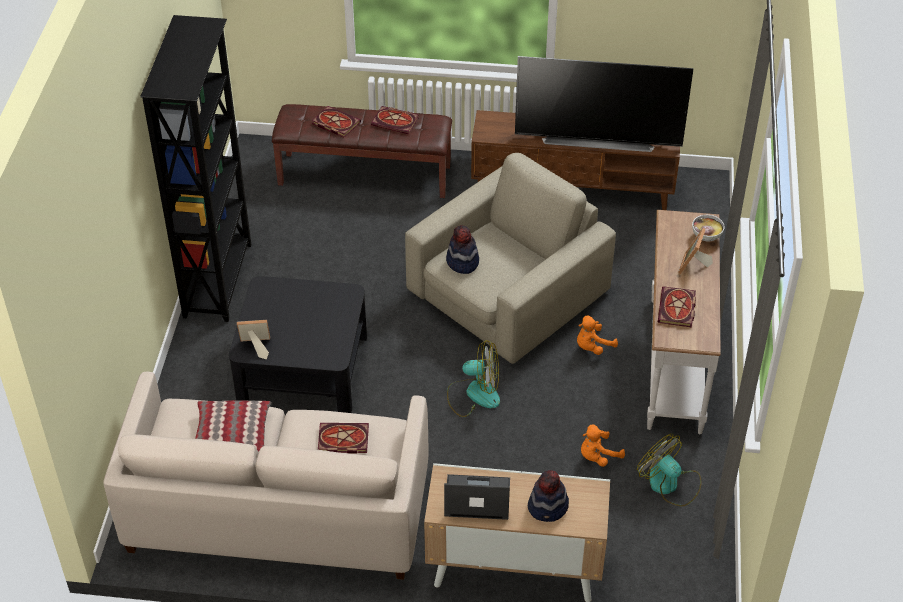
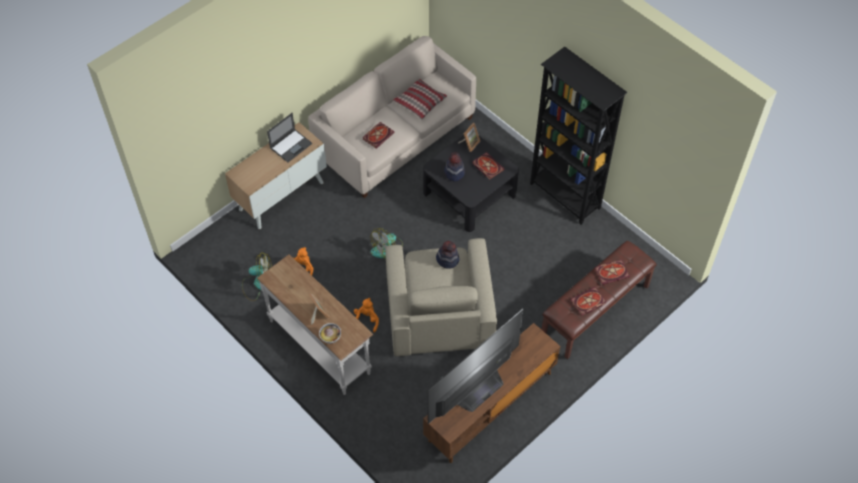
camera: 130 degrees right, 10 degrees up
(548, 507) = (260, 165): hat -> hat (454, 173)
(677, 309) = (299, 282): book -> book (487, 166)

